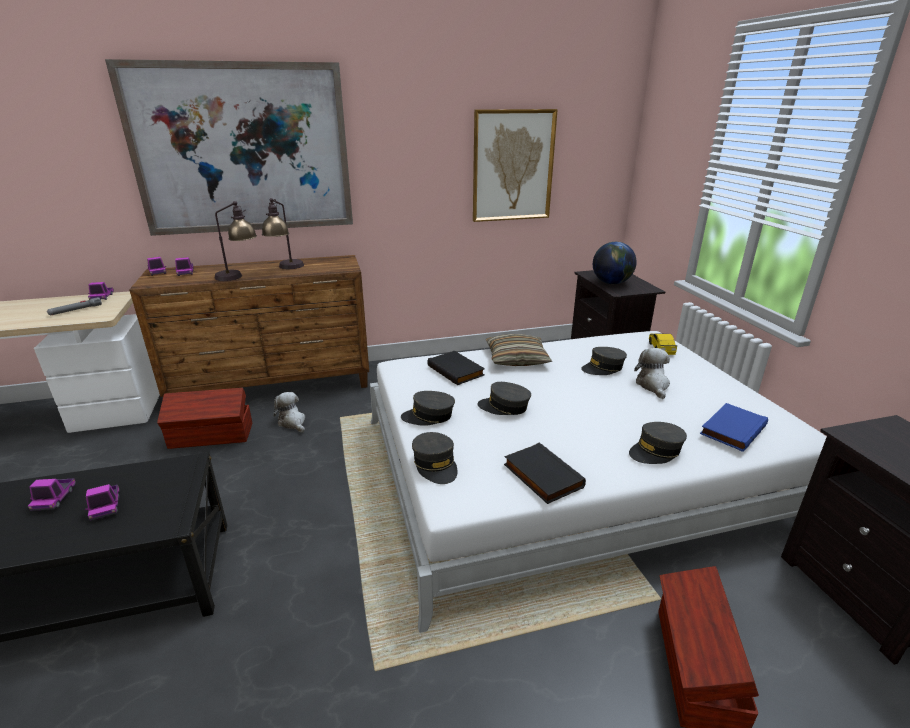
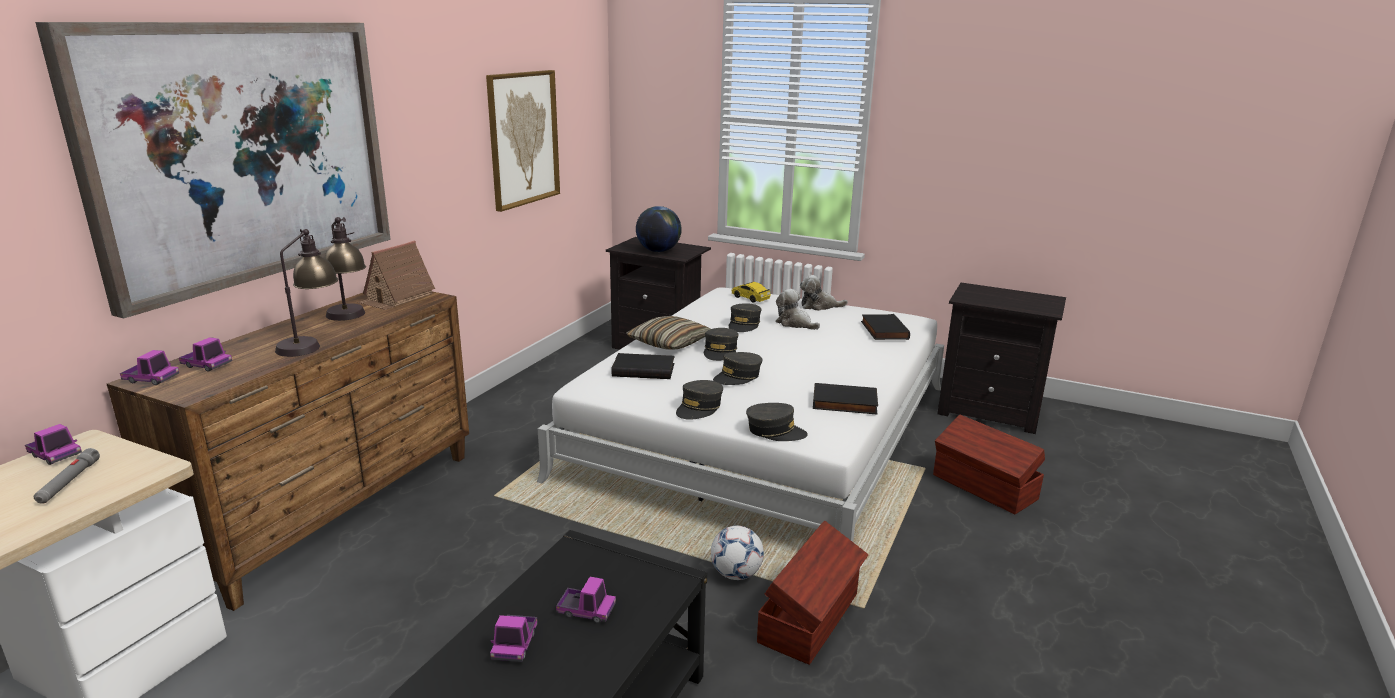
camera: 50 degrees left, 5 degrees down
(54, 499) = (515, 644): toy truck -> toy truck turned 60 degrees clockwise
(212, 436) = (369, 592): brown storage box -> brown storage box (811, 618)
(292, 422) = (447, 527): plush toy -> plush toy (819, 306)
(334, 264) = (397, 298): none -> toy house
(354, 564) = (736, 574): none -> football
(656, 451) = (869, 360): grey cap -> grey cap (720, 351)
(731, 429) = (883, 330): blue book -> black book

